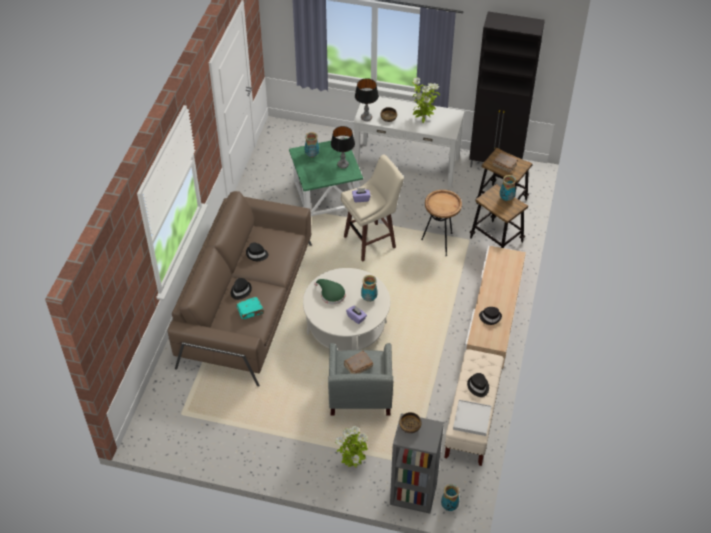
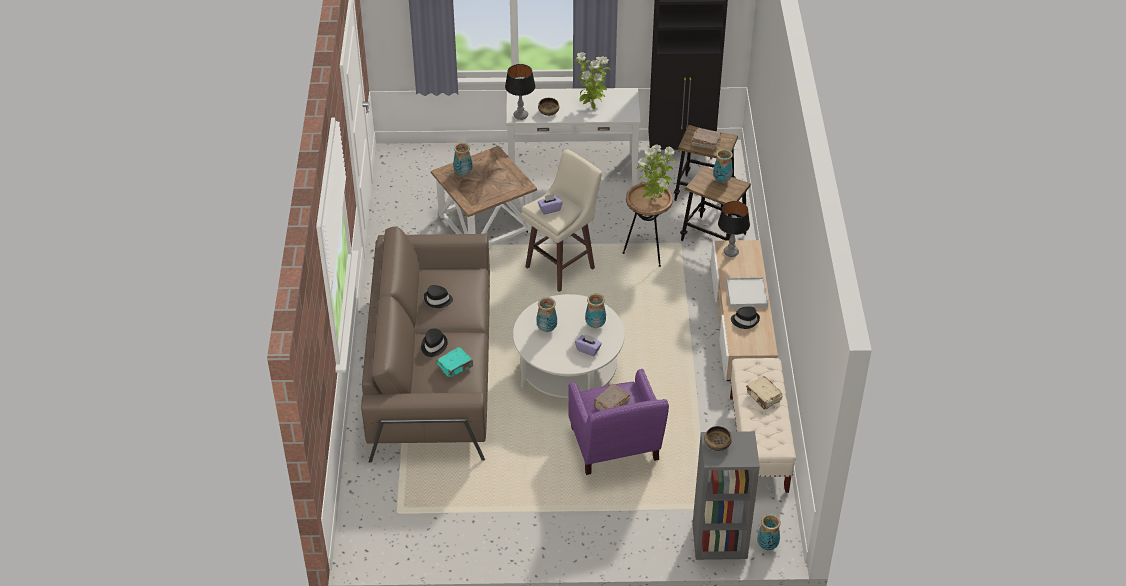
camera: 15 degrees left, 5 degrees down
(327, 194) = (486, 222): green side table -> brown side table
(331, 294) = (547, 329): green hat -> vase
(343, 165) = (506, 177): table lamp -> table lamp (731, 252)
(353, 465) = (634, 525): potted plant -> potted plant (654, 200)
(359, 399) = (614, 449): grey armchair -> purple armchair
(472, 419) = (769, 434): white tray -> white tray (746, 294)
(478, 386) = (763, 397): black hat -> beige book

